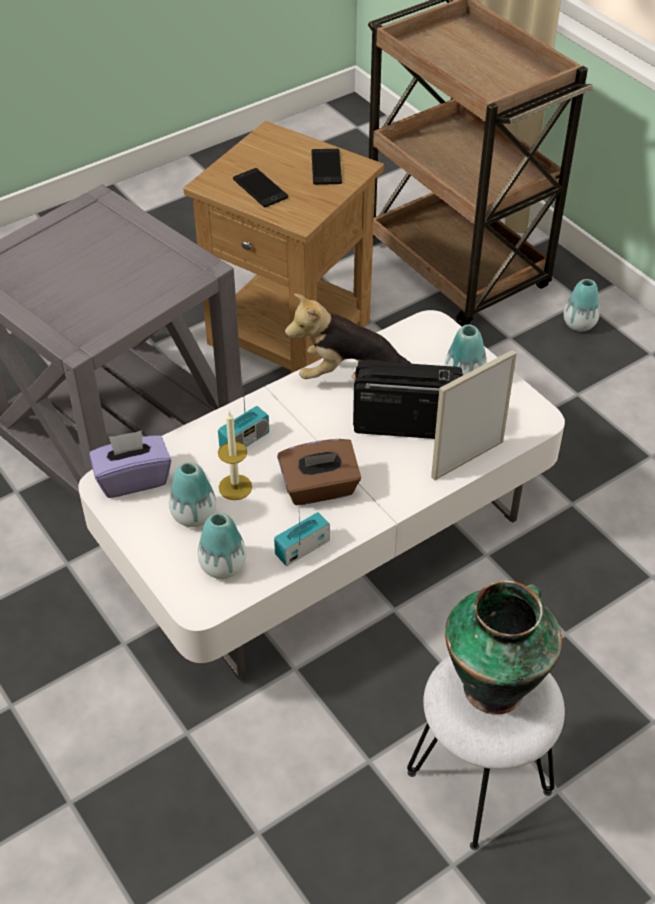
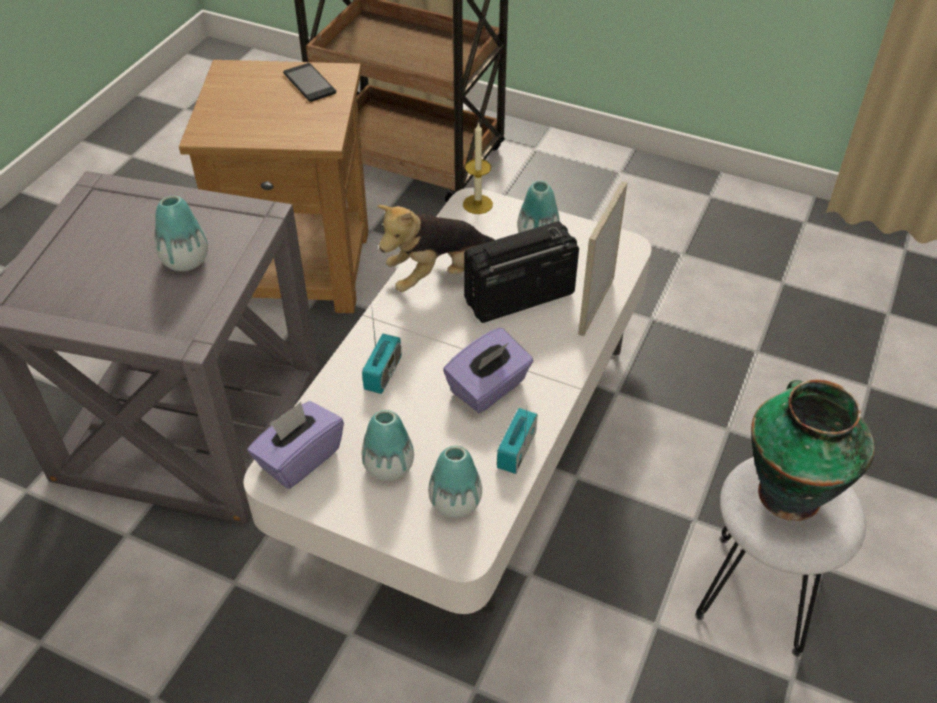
camera: 30 degrees left, 0 degrees up
(235, 487) = (408, 421): candle -> candle (477, 204)
(260, 188) = (260, 122): phone -> none
(319, 488) = (488, 388): brown tissue box -> purple tissue box
(579, 324) = (547, 168): vase -> vase (185, 261)

